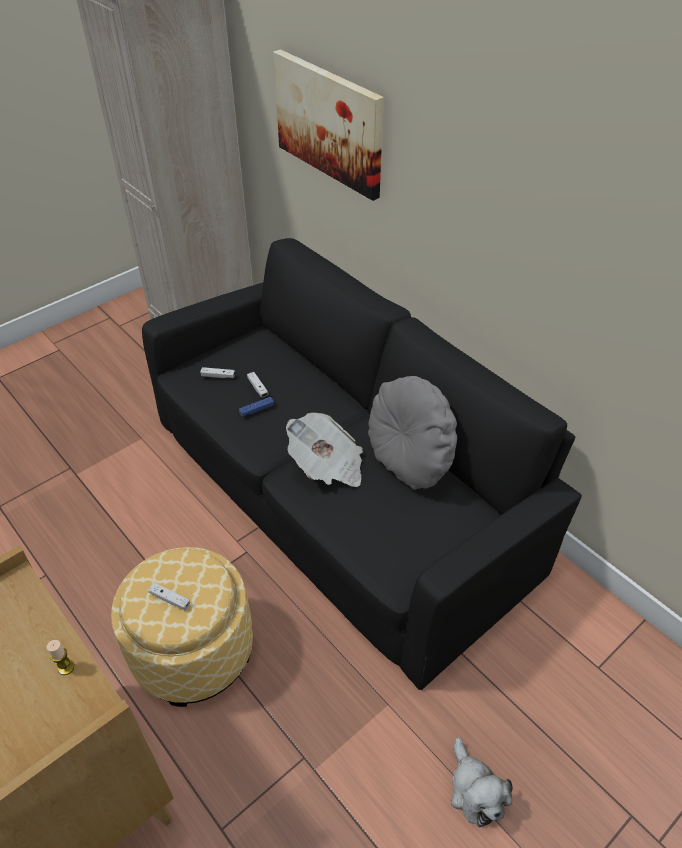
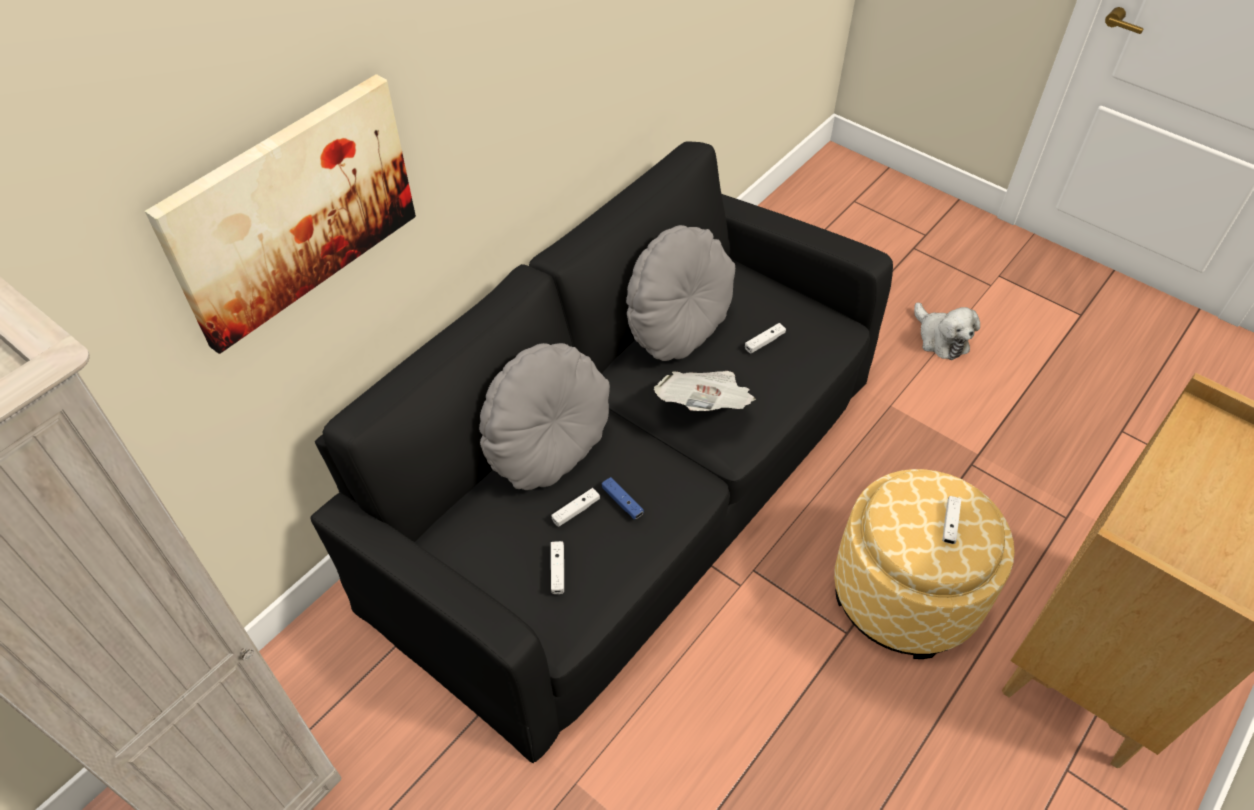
camera: 100 degrees left, 5 degrees up
(66, 667) = (1182, 451): candle -> none
(307, 381) = (549, 454): none -> grey pillow
(387, 516) = (764, 342): none -> white game controller
(475, 791) = (940, 338): plush toy -> plush toy turned 90 degrees clockwise

